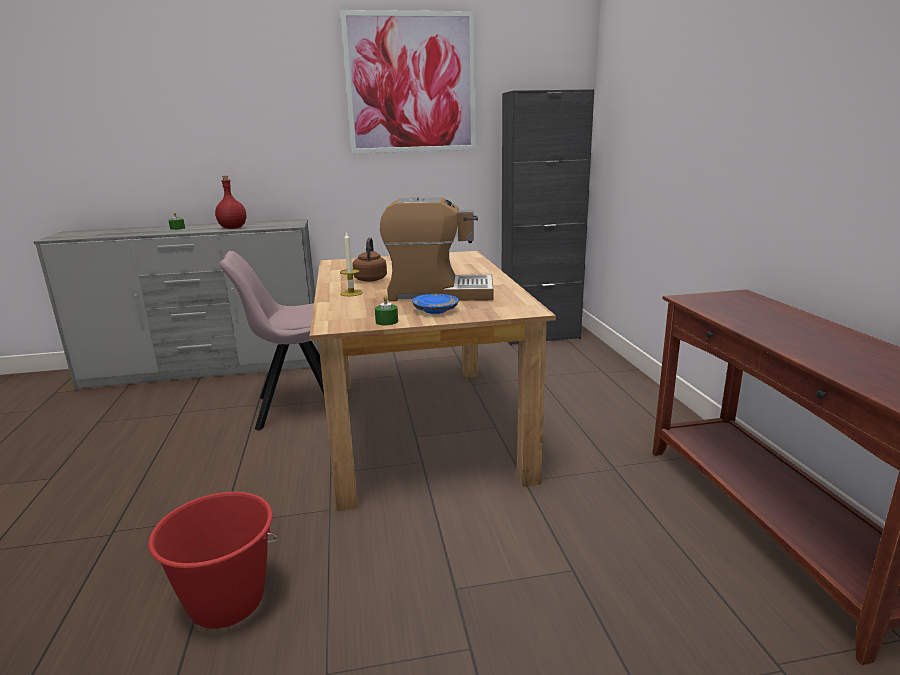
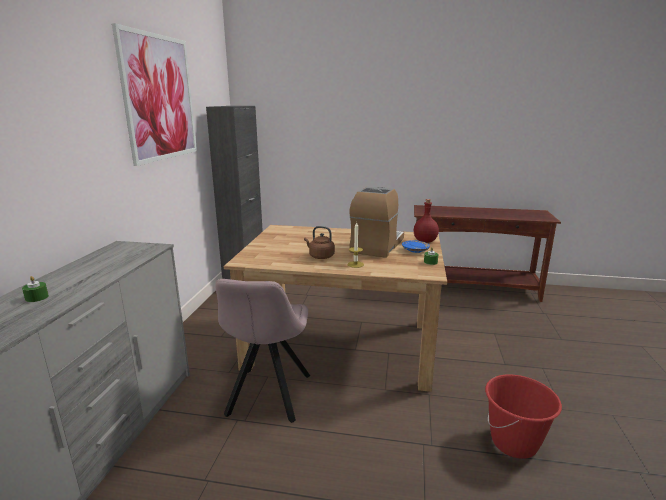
camera: 70 degrees left, 0 degrees up
(233, 228) = (111, 269): red bottle -> red bottle (424, 241)

